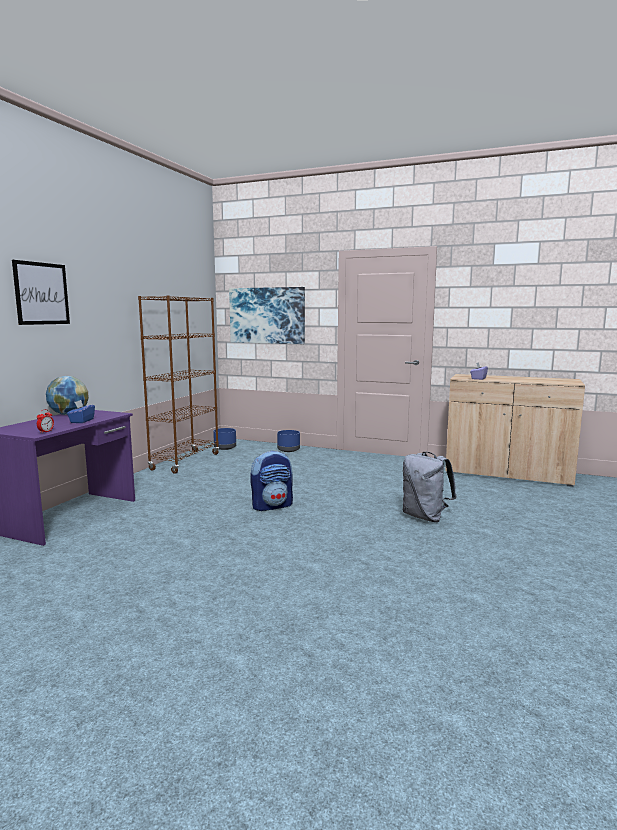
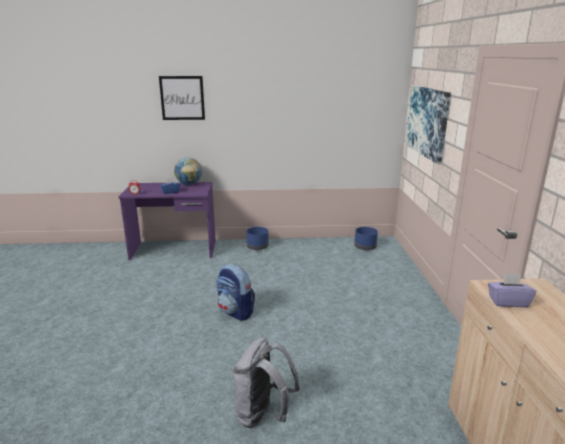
camera: 65 degrees right, 10 degrees up
(185, 462) = (309, 245): brown bookcase -> none
(288, 450) = (399, 276): blue planter -> blue planter (257, 247)

